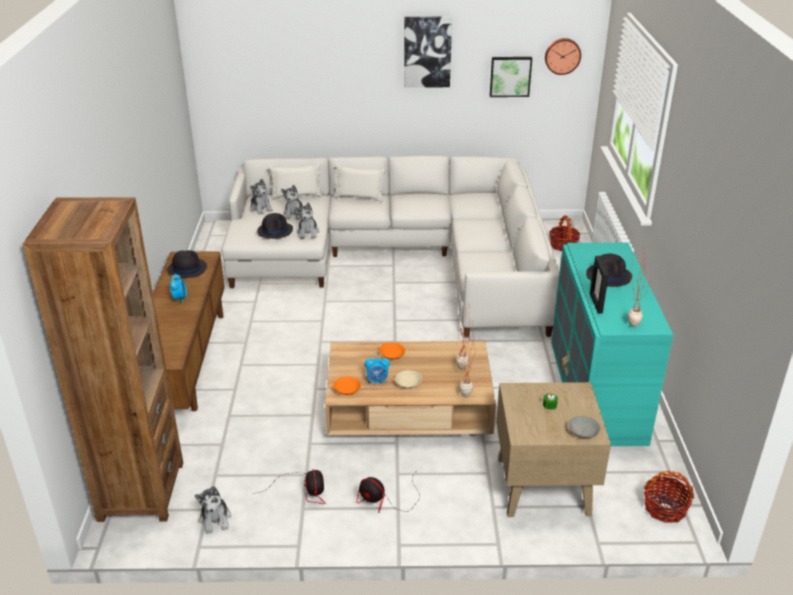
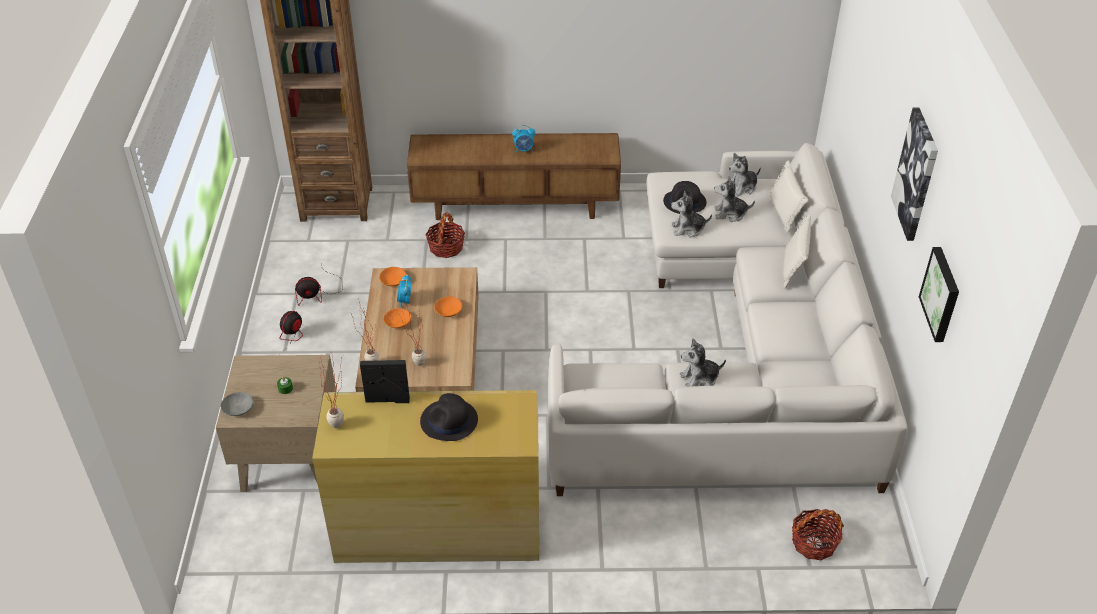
camera: 90 degrees right, 10 degrees up
(187, 268) = (582, 147): black hat -> none
(215, 519) = (296, 246): plush toy -> plush toy (699, 378)
(408, 384) = (397, 322): beige bowl -> orange bowl
(562, 56) = (974, 328): wall clock -> none
(596, 392) = (438, 526): turquoise cabinet -> yellow cabinet
(665, 508) = (235, 556): basket -> basket (446, 247)

